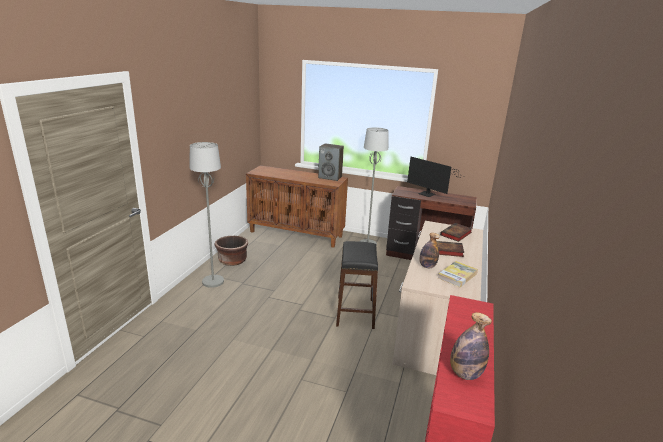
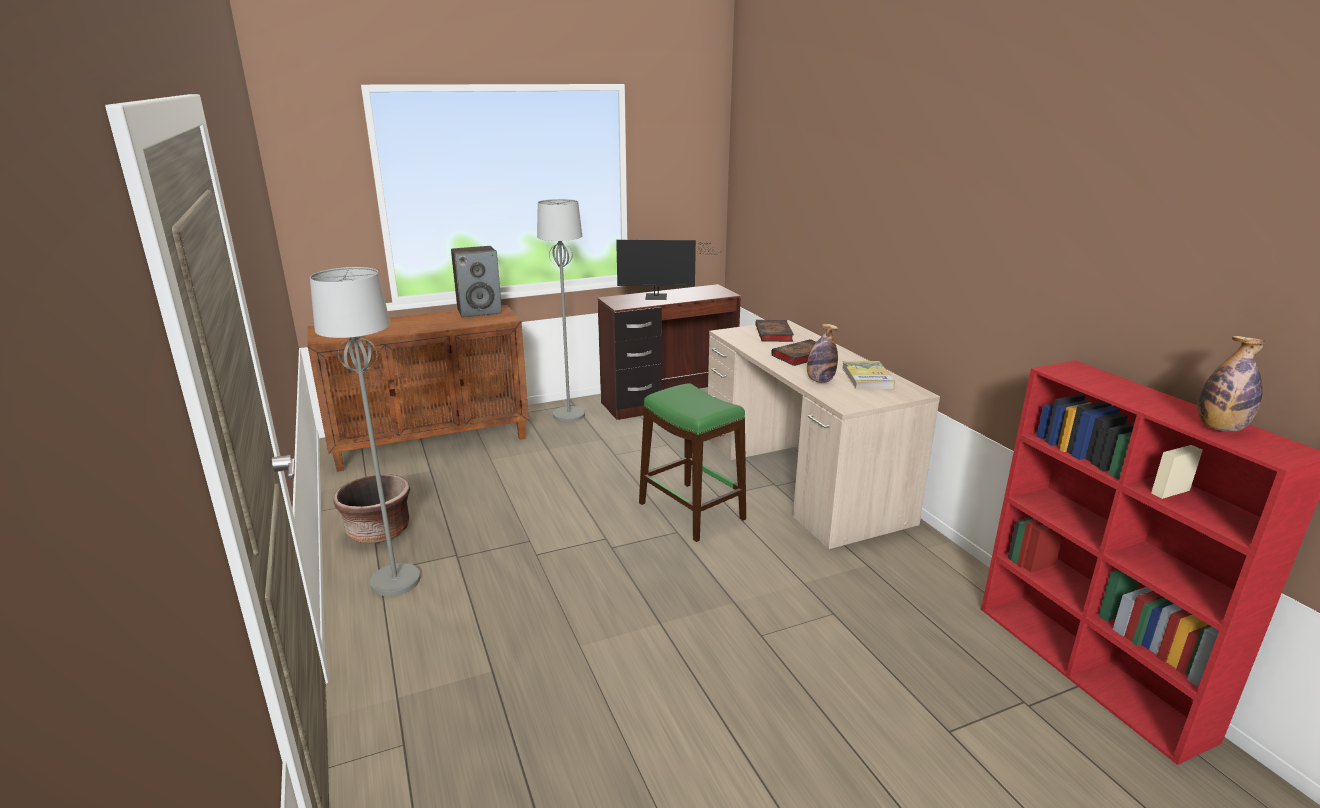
camera: 40 degrees left, 0 degrees up
(355, 312) = (691, 511): black stool -> green stool

